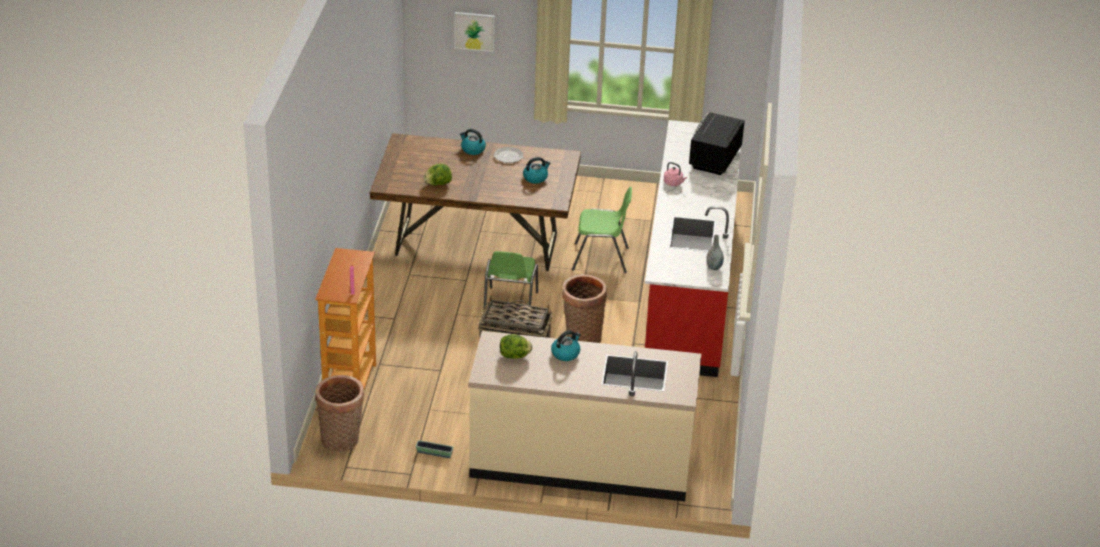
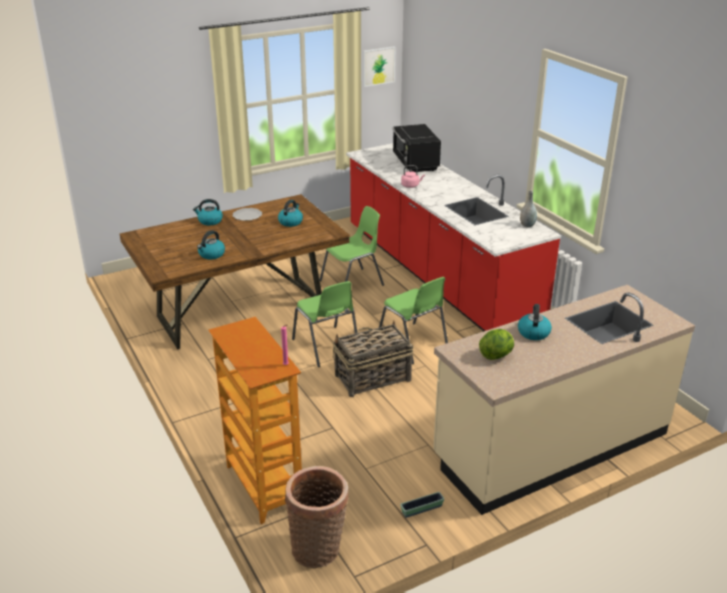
camera: 35 degrees left, 5 degrees down
(438, 184) = (211, 254): lettuce -> kettle
(474, 31) = (152, 119): picture -> picture (378, 66)
(581, 337) = (413, 344): basket -> green chair

